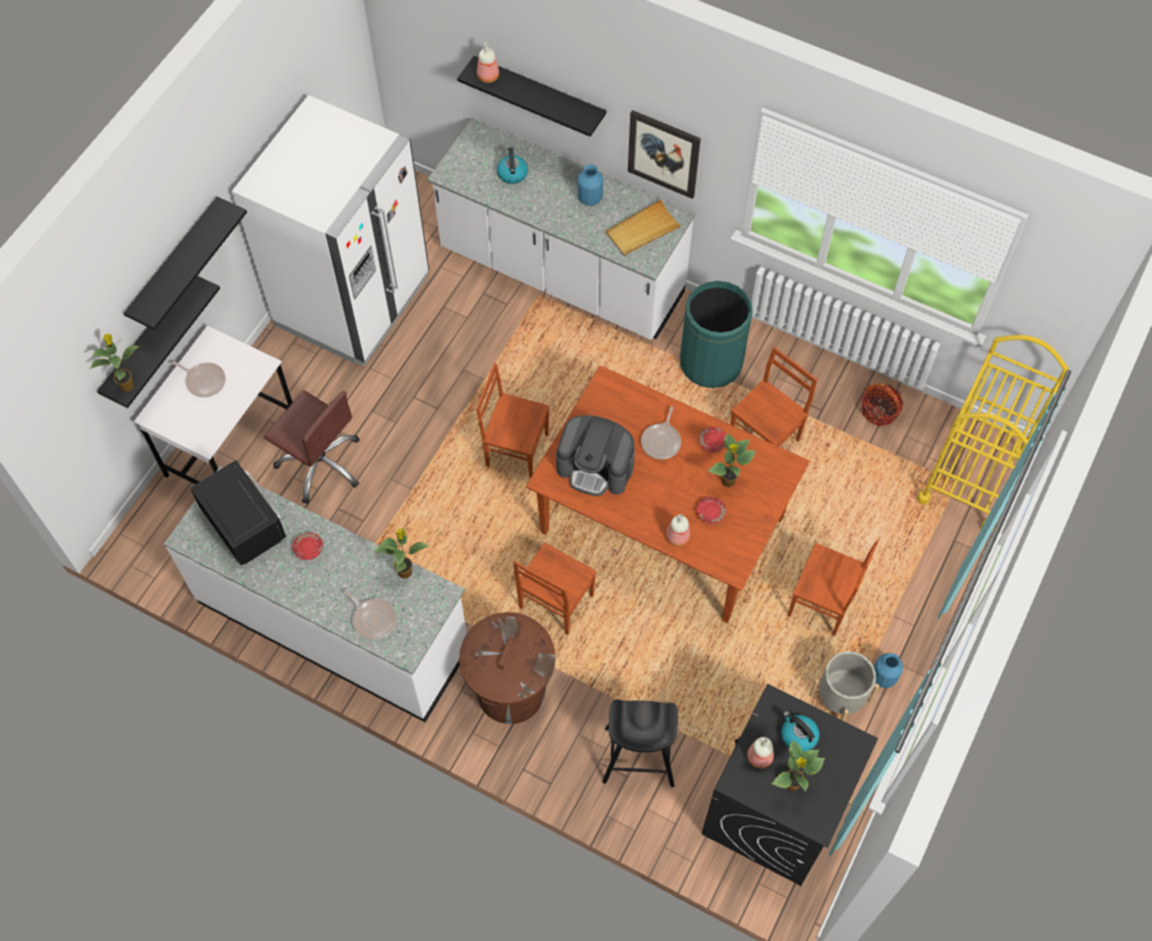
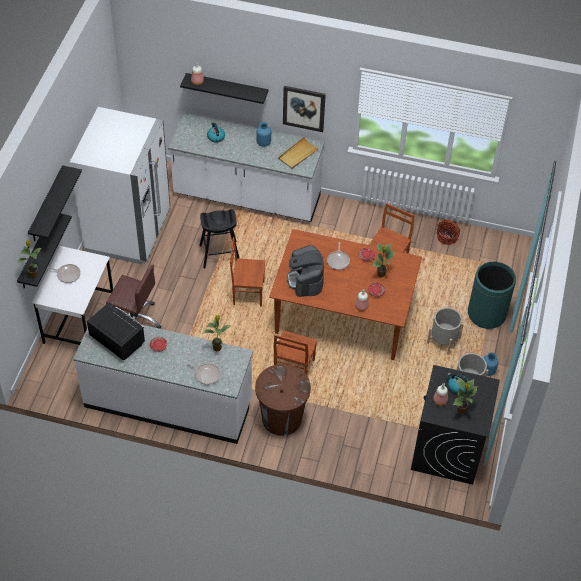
camera: 15 degrees left, 10 degrees down
(596, 467) = (305, 280): coffee machine -> coffee machine turned 75 degrees clockwise
(639, 756) = (364, 437): black stool -> black stool (220, 254)
(711, 362) = (346, 228): green trash can -> green trash can (486, 314)
(822, 604) = (443, 340): brown chair -> grey planter
(971, 477) = (507, 262): yellow cart -> none

